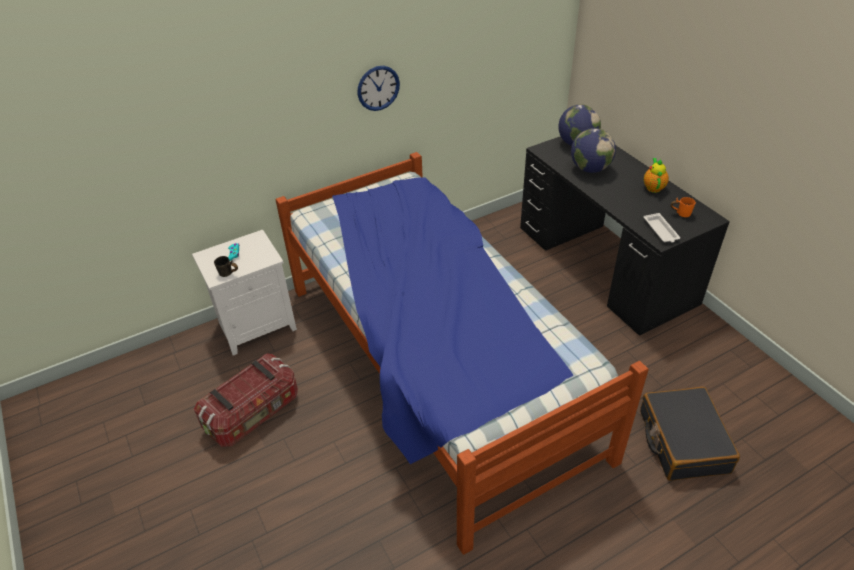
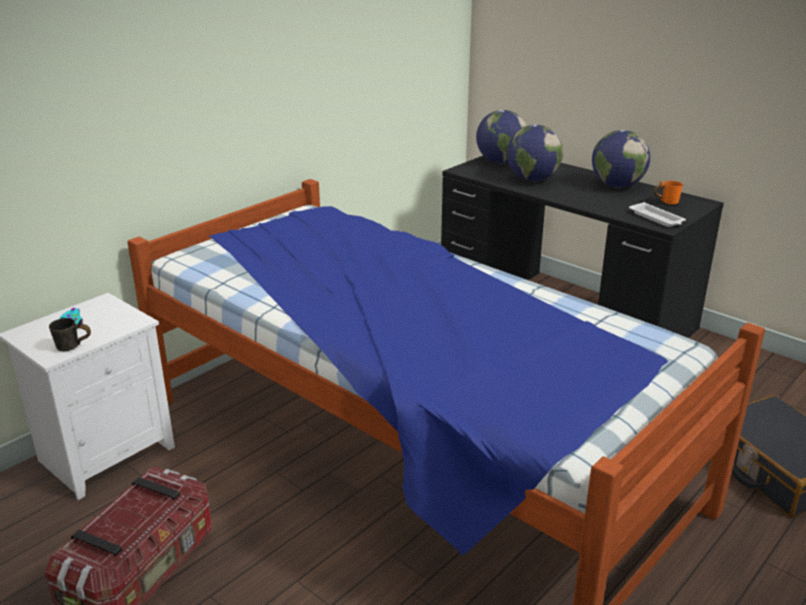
camera: 20 degrees left, 15 degrees down
(378, 88) = (260, 80): wall clock -> none
(653, 187) = (617, 185): teapot -> globe

